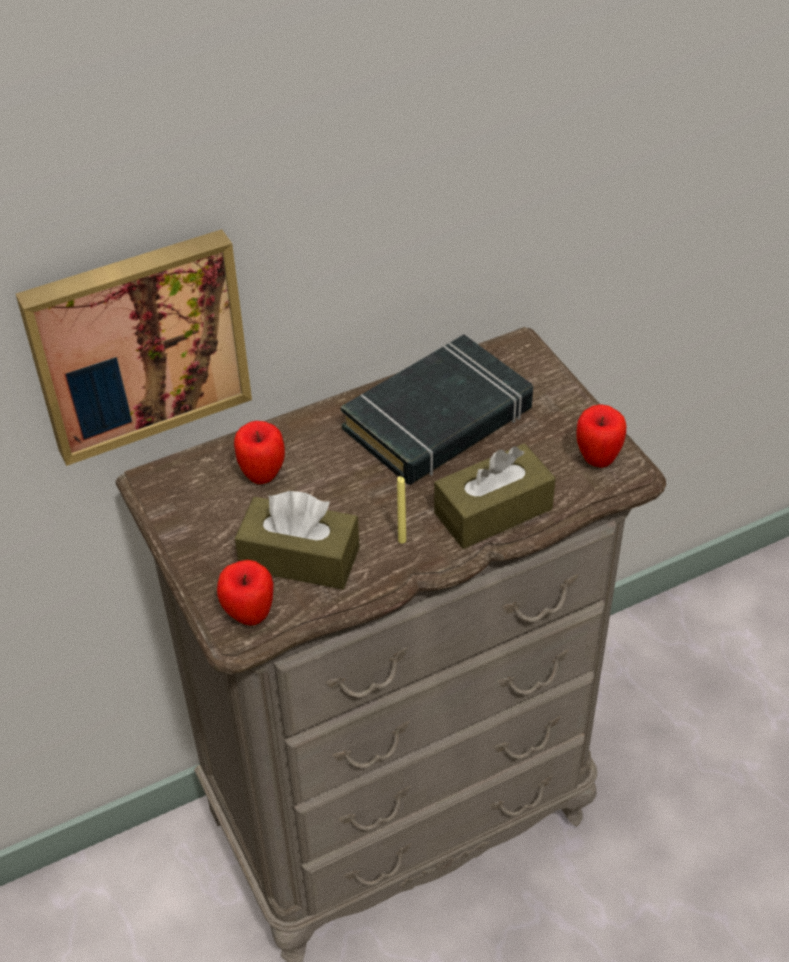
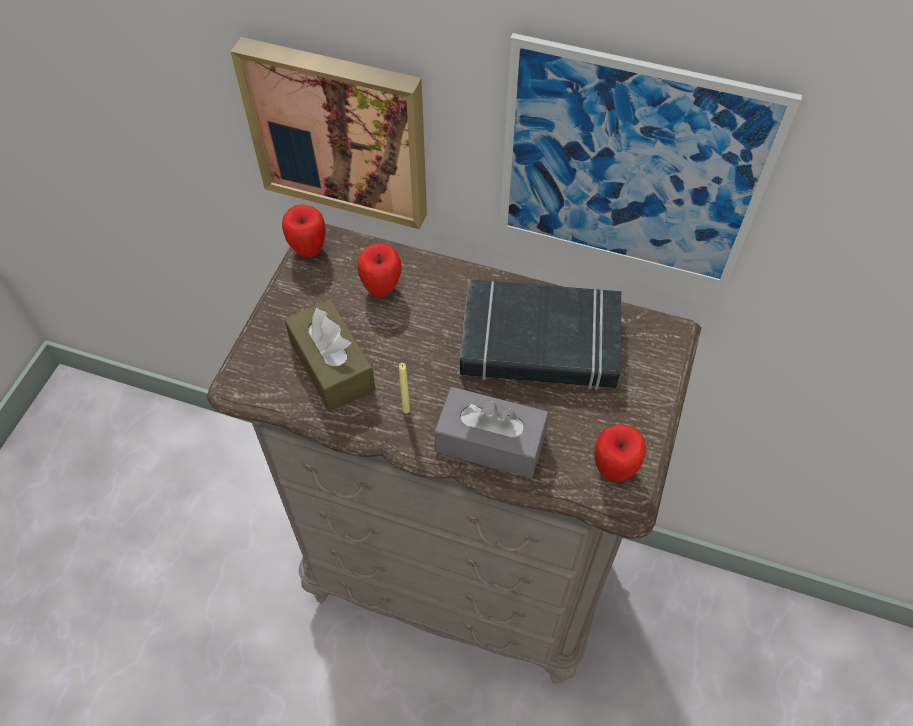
camera: 45 degrees right, 10 degrees up
(250, 616) = (257, 379): apple -> apple (308, 250)
(430, 210) = (630, 169): none -> picture
(493, 511) = (490, 442): brown tissue box -> grey tissue box

